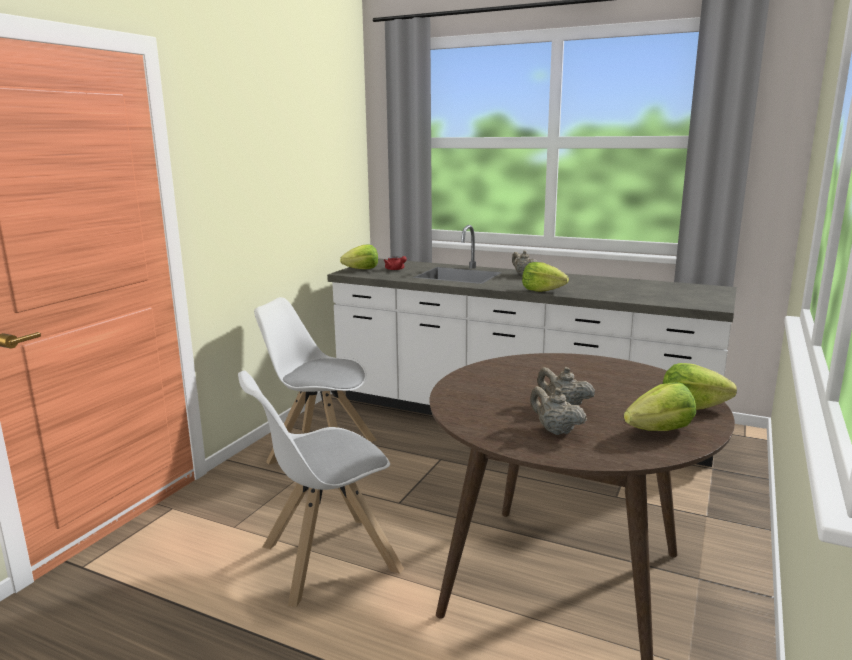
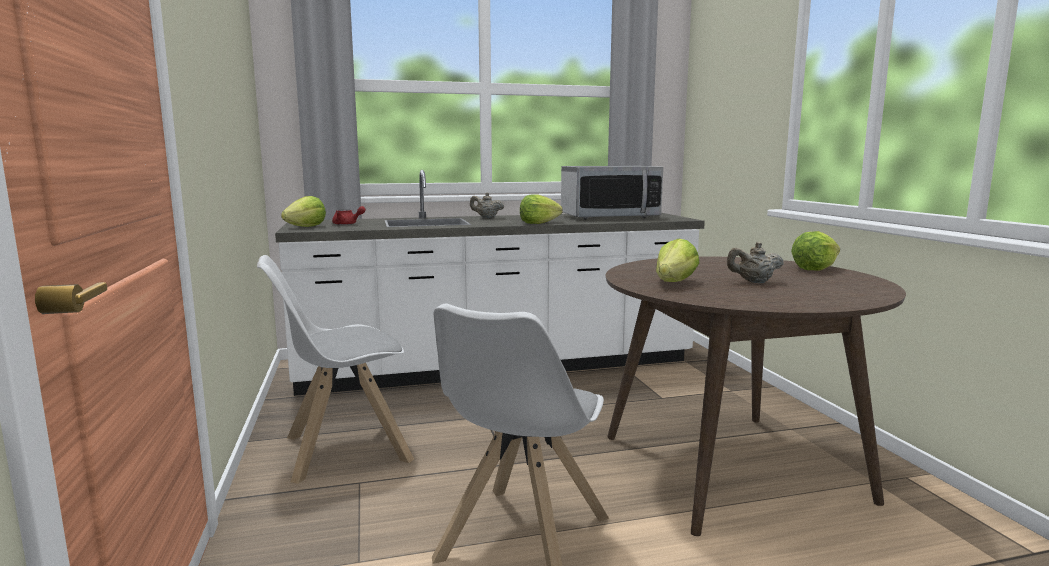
camera: 40 degrees left, 5 degrees down
(555, 430) = (796, 293): beige teapot -> none
(644, 290) = (609, 217): none -> microwave
(660, 430) = (842, 281): lettuce -> lettuce (674, 282)

